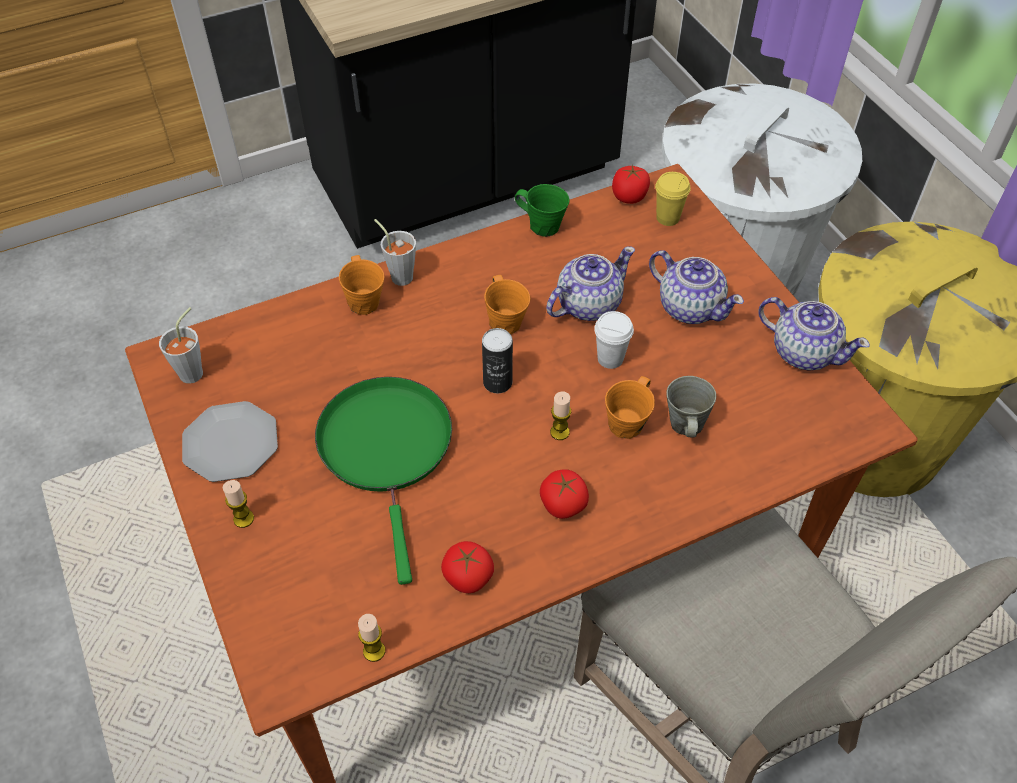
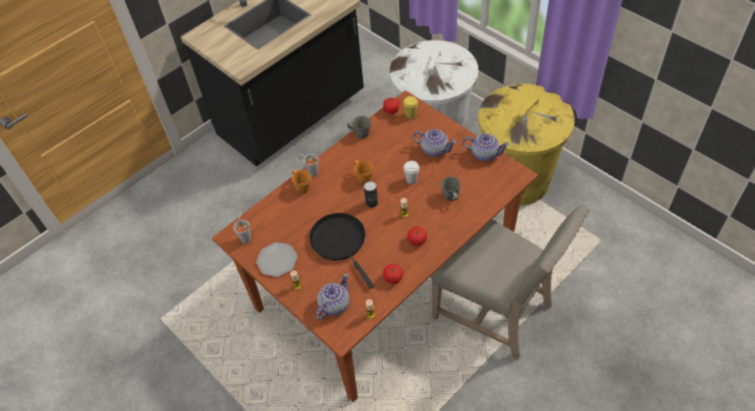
camera: 15 degrees left, 0 degrees up
(387, 449) = (340, 242): green frying pan -> black frying pan
(542, 225) = (361, 133): green mug -> grey mug
(587, 305) = (393, 161): teapot -> teapot (334, 305)
(627, 423) = (428, 203): orange mug -> none

